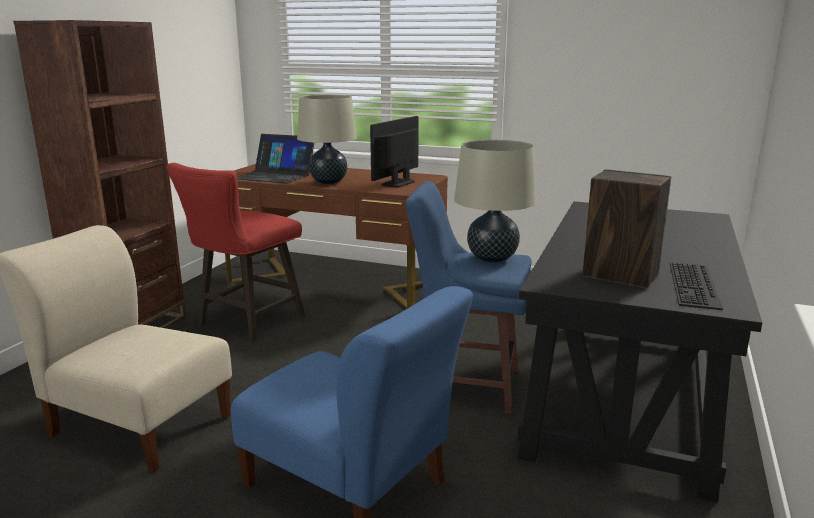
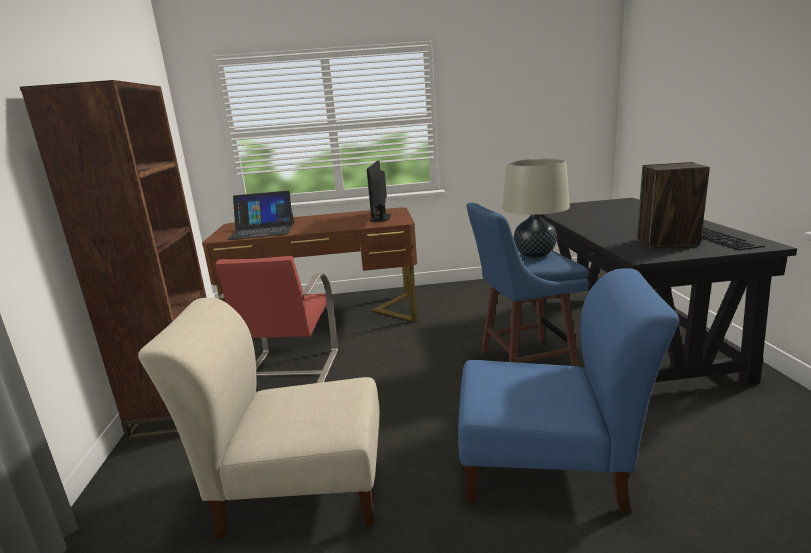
camera: 25 degrees left, 0 degrees up
(246, 323) = (290, 368): red stool -> red chair
(328, 182) = (322, 227): beige table lamp -> none

